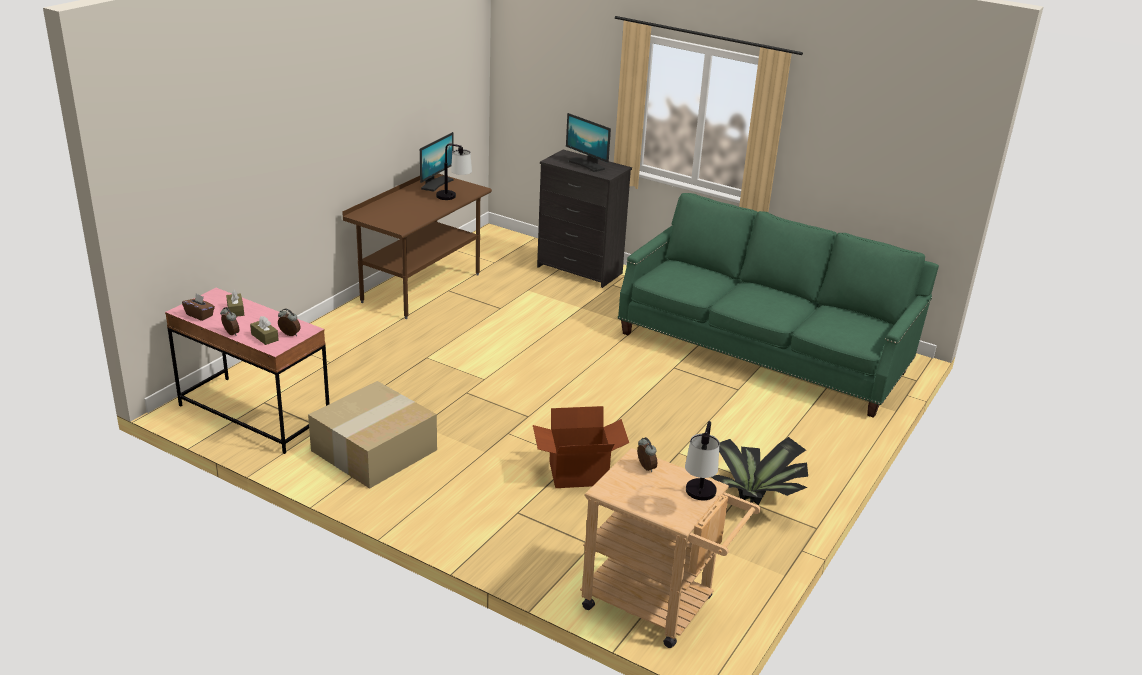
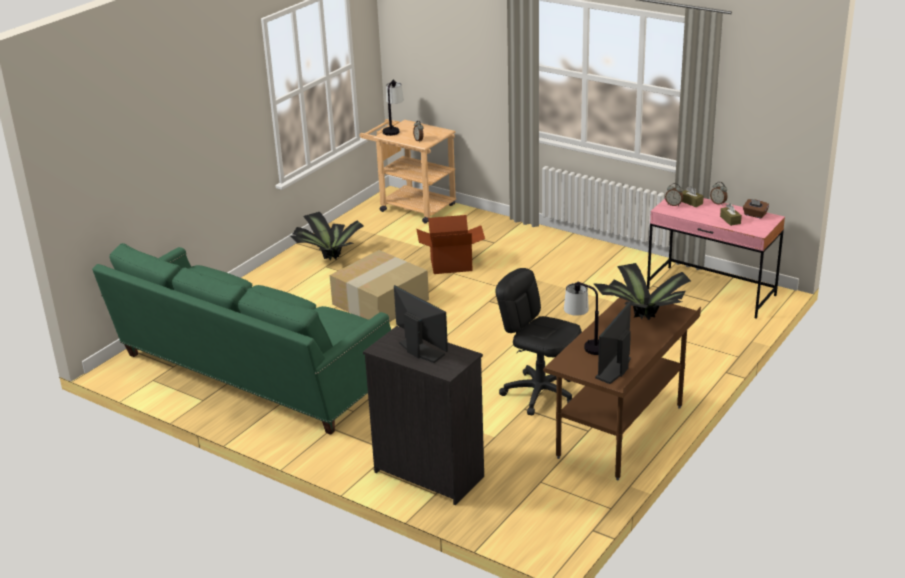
camera: 175 degrees left, 0 degrees up
(374, 451) = (604, 271): cardboard box -> cardboard box (380, 301)
(397, 213) = (642, 318): none -> potted plant
(484, 319) = (540, 393): none -> black office chair

